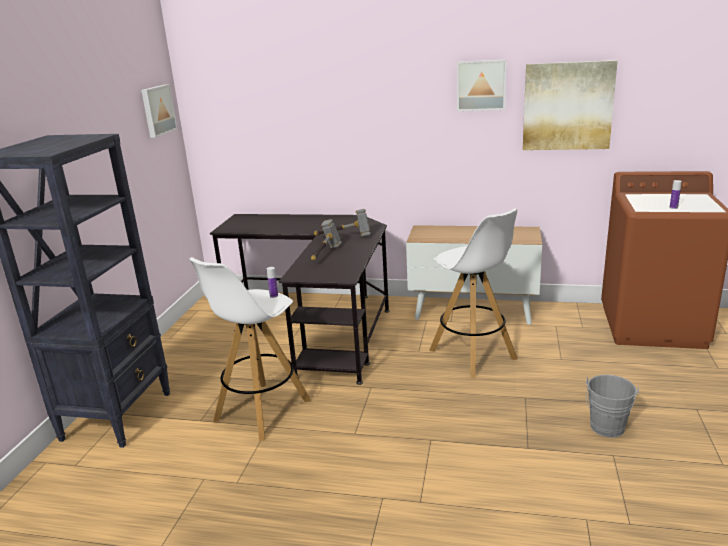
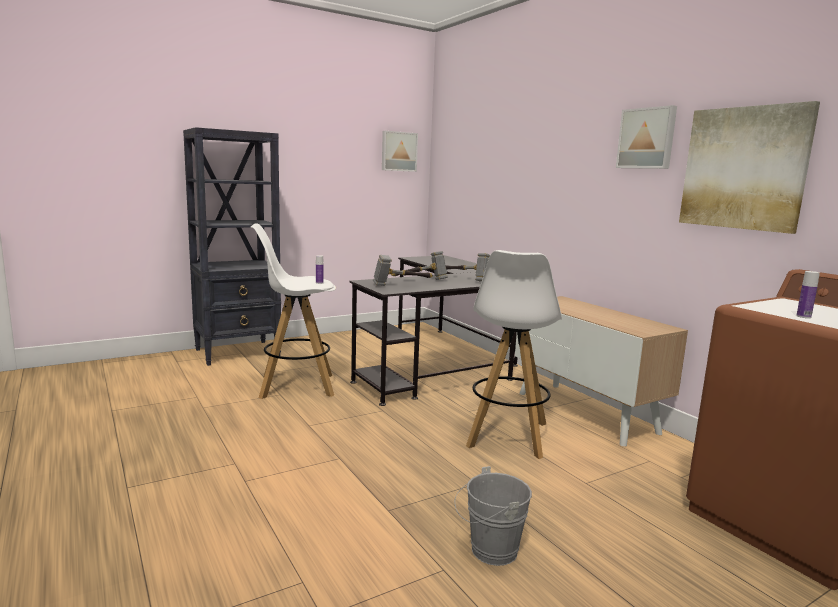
camera: 45 degrees right, 10 degrees down
(330, 266) = (401, 284): none -> hammer

